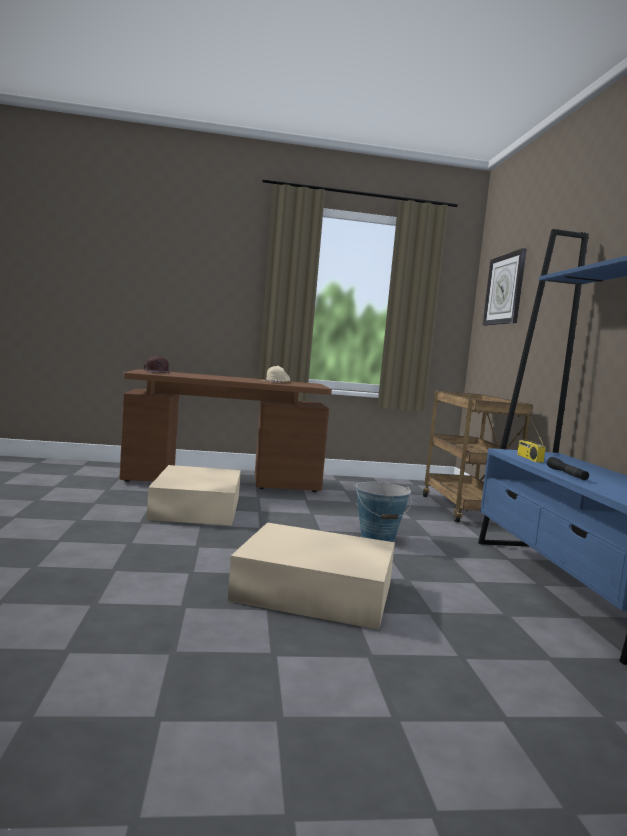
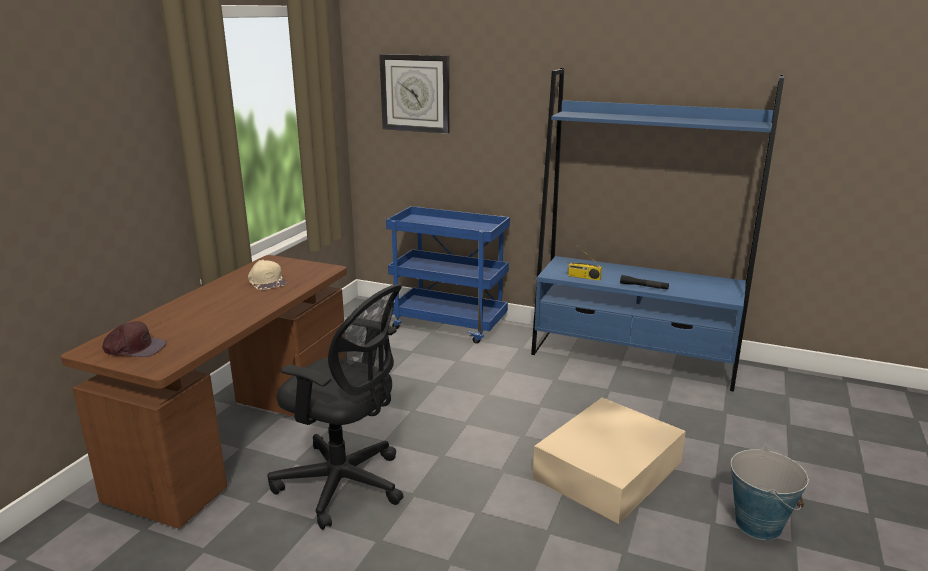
camera: 60 degrees left, 15 degrees up
(195, 508) = (345, 485): beige storage box -> black office chair
(378, 538) = (500, 397): bucket -> bucket (758, 524)
(467, 511) = (450, 325): brown cart -> blue cart

